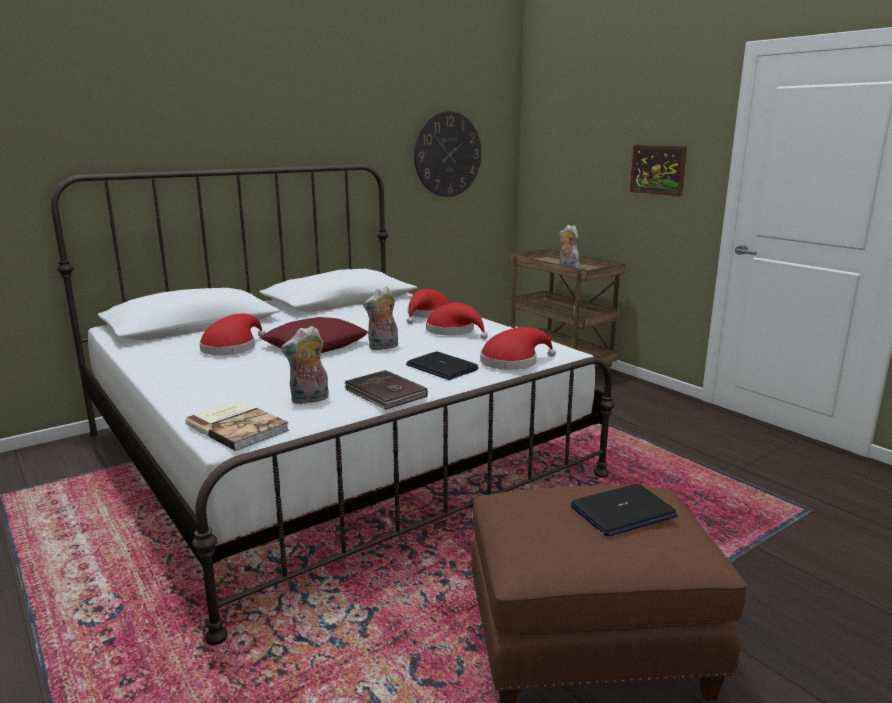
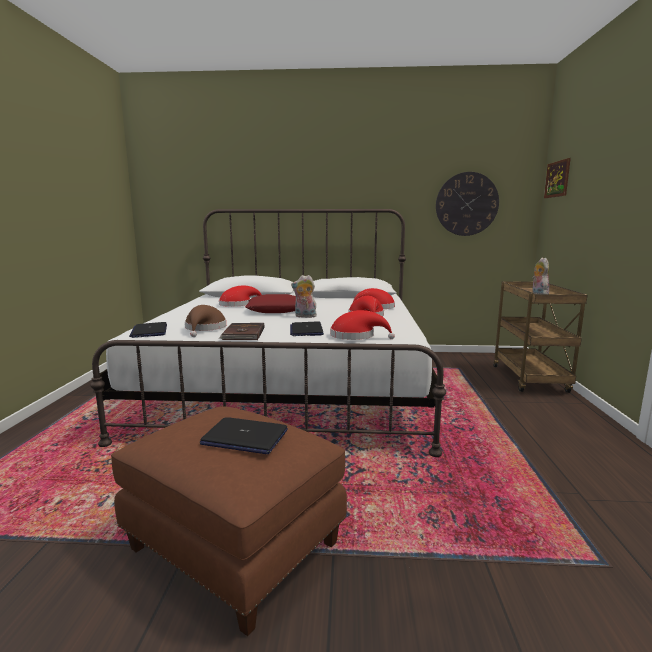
camera: 40 degrees right, 5 degrees down
(238, 427) = (149, 331): book -> laptop
(309, 400) = (205, 328): plush toy -> brown hat
(657, 170) = (623, 205): picture -> picture (557, 179)

